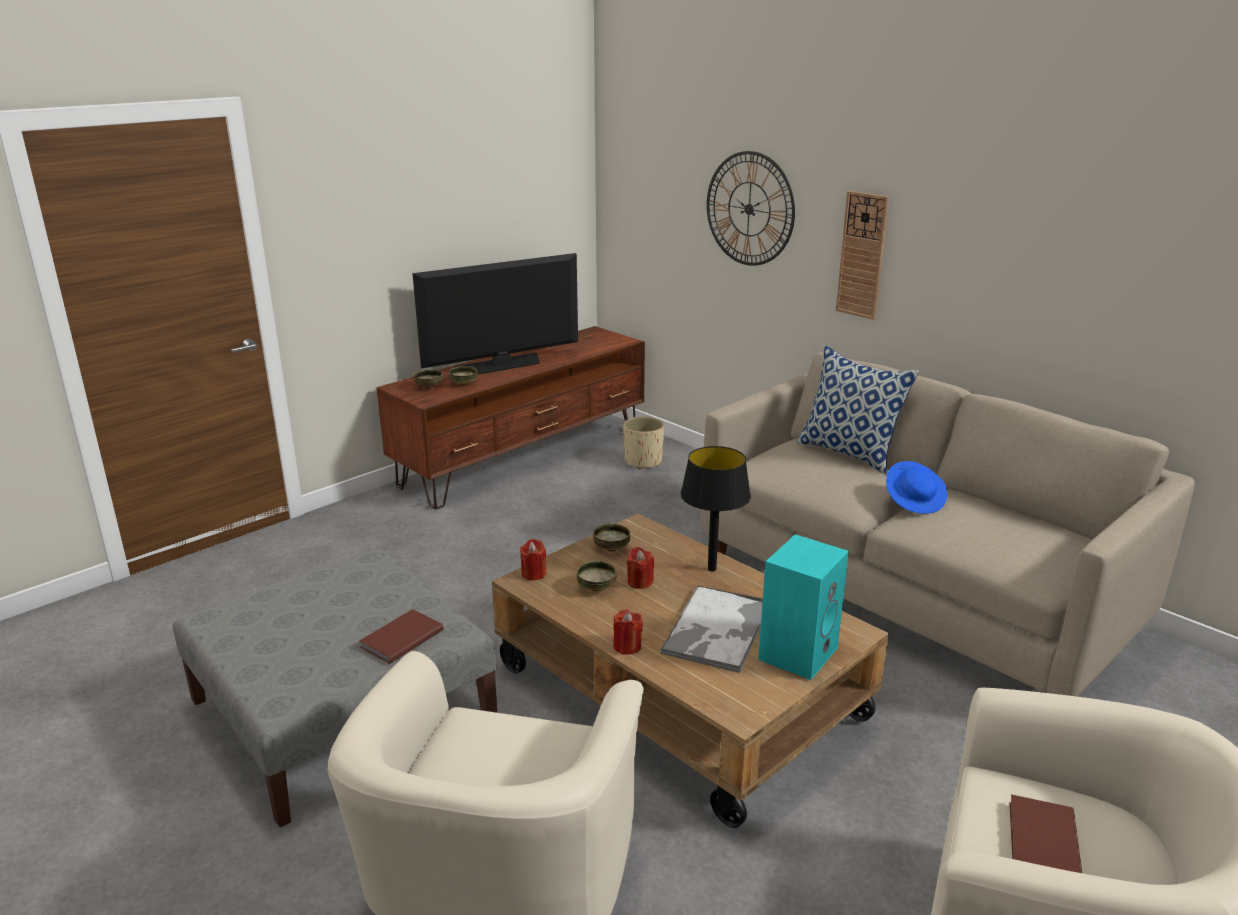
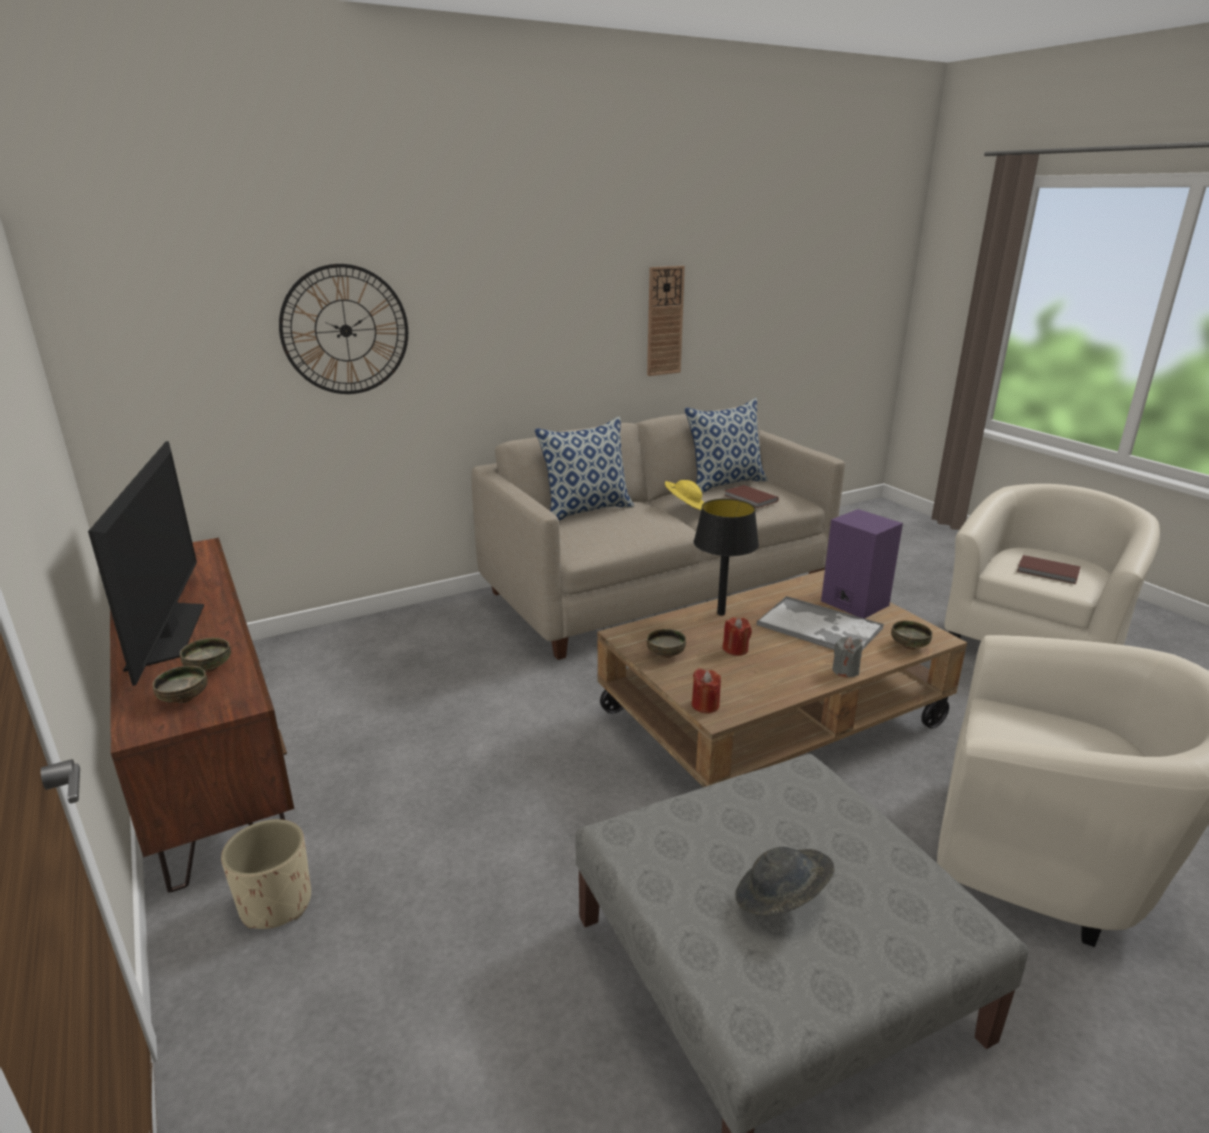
camera: 75 degrees left, 0 degrees up
(304, 621) = (781, 900): none -> grey hat
(400, 639) = (829, 810): brown book -> brown book (750, 499)
(596, 587) = (741, 672): bowl -> bowl (908, 646)
(627, 646) = (845, 671): red candle -> grey candle
(642, 462) = (321, 662): beige planter -> beige planter (275, 905)
(797, 652) = (852, 603): turquoise speaker -> purple speaker
(862, 255) = (489, 346): wall clock -> wall clock (664, 321)
(914, 501) = (685, 507): blue hat -> yellow hat
(1037, 520) = (725, 484): none -> pillow

